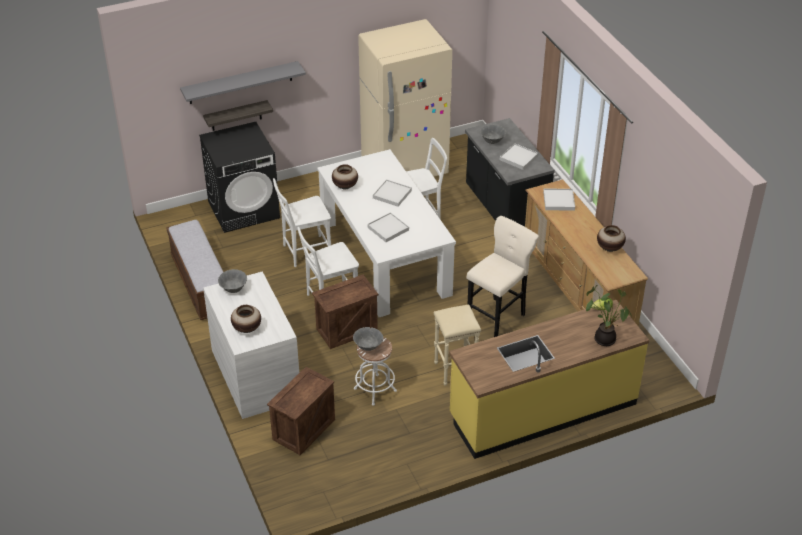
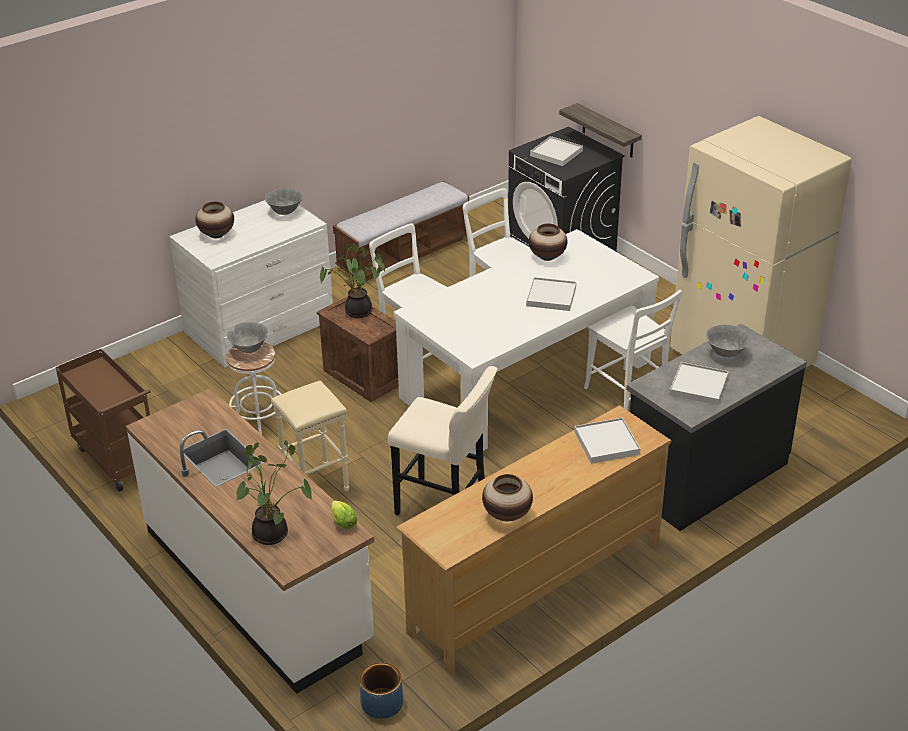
camera: 75 degrees right, 5 degrees down
(240, 82) = (618, 87): grey shelf -> none
(303, 429) = (176, 379): crate -> none
(337, 293) = (356, 312): none -> potted plant
(388, 229) = (471, 306): white tray -> white tray (556, 153)
(393, 469) = (118, 463): none -> brown cart
(542, 410) = (257, 585): yellow counter -> white counter
(650, 370) = (382, 703): none -> blue planter

